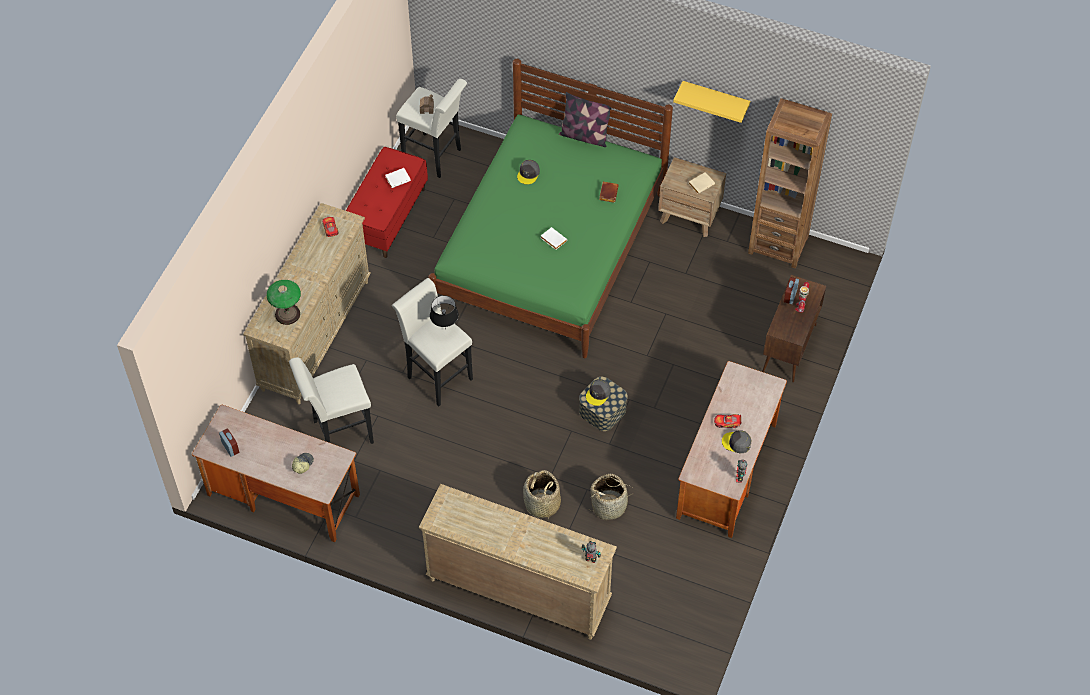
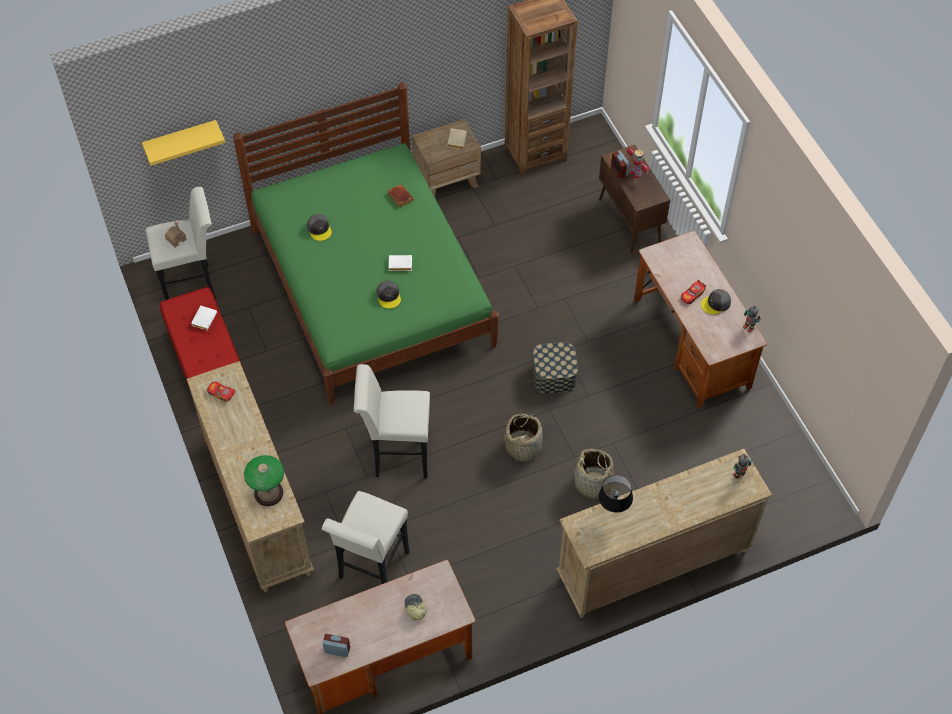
camera: 45 degrees left, 0 degrees up
(445, 330) = (402, 400): black table lamp -> black table lamp (613, 511)
(584, 136) = (328, 168): pillow -> none
(598, 394) = (549, 361): grey cap -> grey cap (389, 296)
(609, 506) = (642, 441): basket -> basket (523, 446)
(715, 99) = (442, 48): yellow shelf -> yellow shelf (181, 140)

